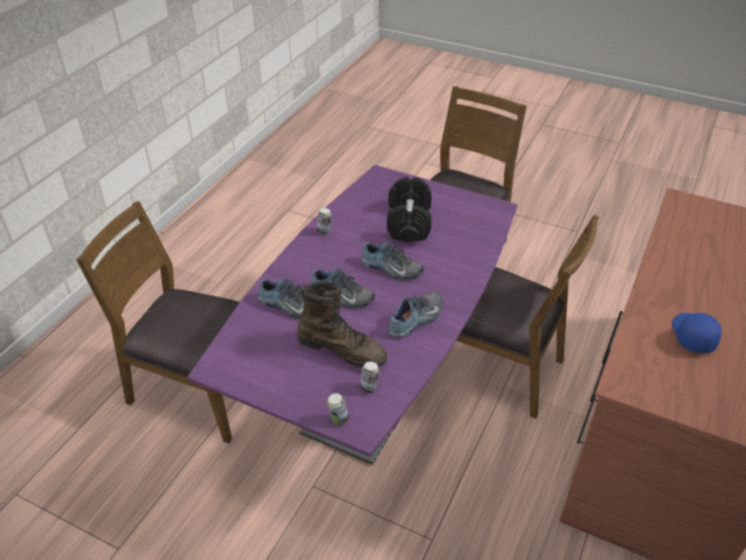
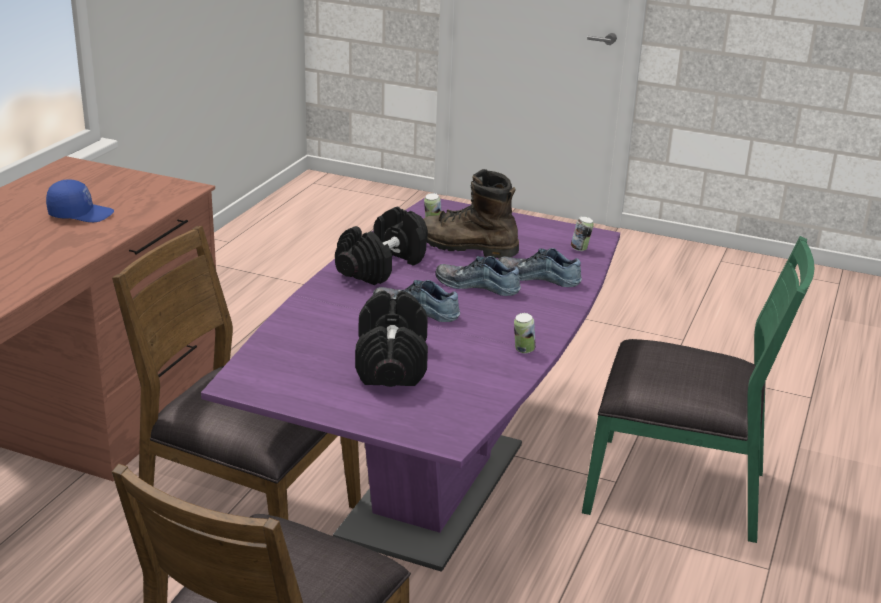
camera: 175 degrees right, 15 degrees down
(199, 387) = (677, 489): brown chair -> green chair
(338, 419) = (459, 209): can -> can (580, 249)
(417, 319) = (382, 267): shoe -> black dumbbell
(692, 335) = (81, 214): blue cap -> blue cap turned 90 degrees counterclockwise

